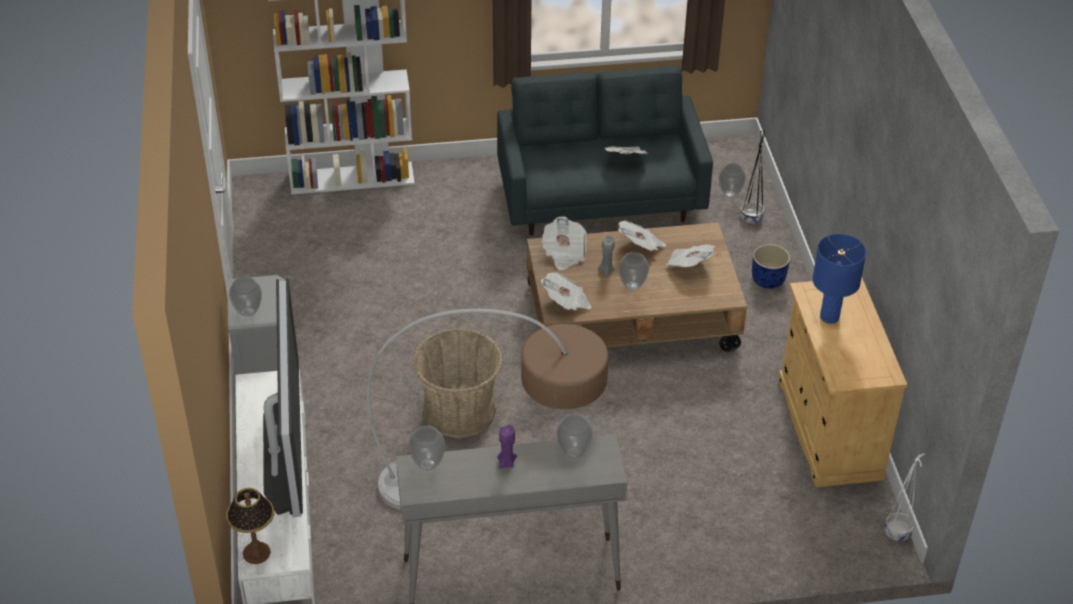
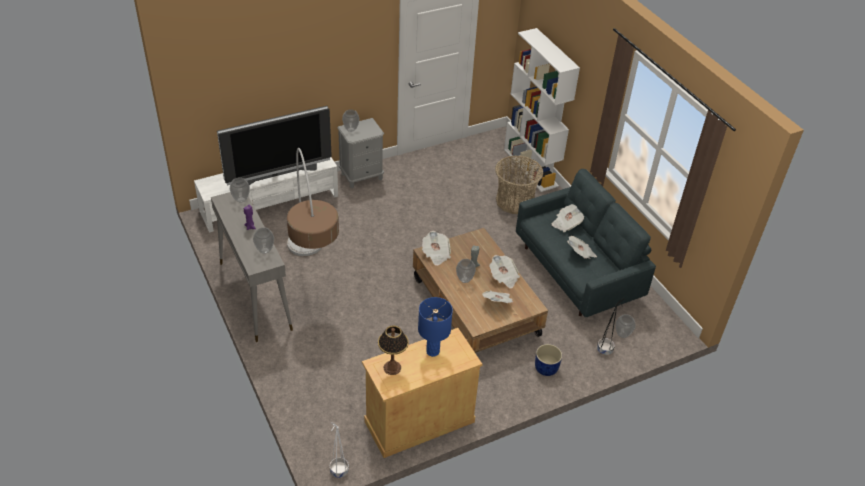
camera: 70 degrees right, 0 degrees up
(256, 552) = (209, 182): table lamp -> table lamp (392, 367)
(459, 411) = (366, 250): basket -> basket (515, 201)
(564, 253) = (478, 245): newspaper -> newspaper (566, 224)

